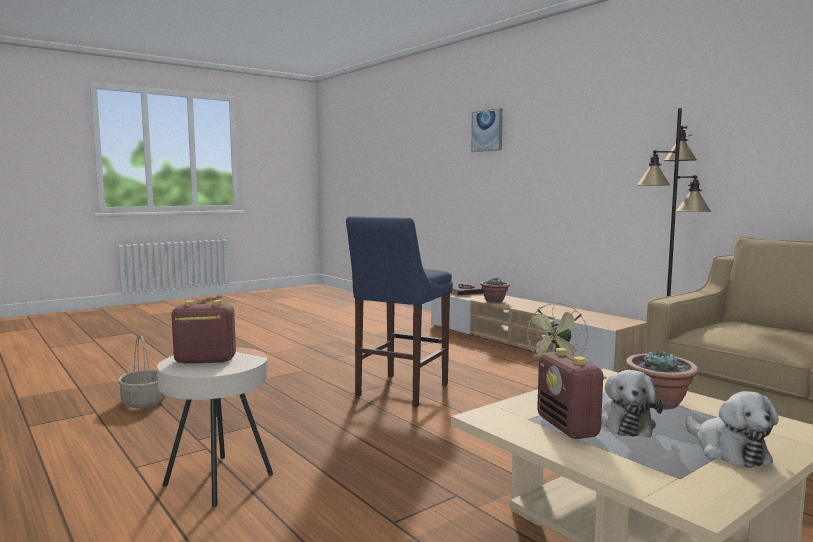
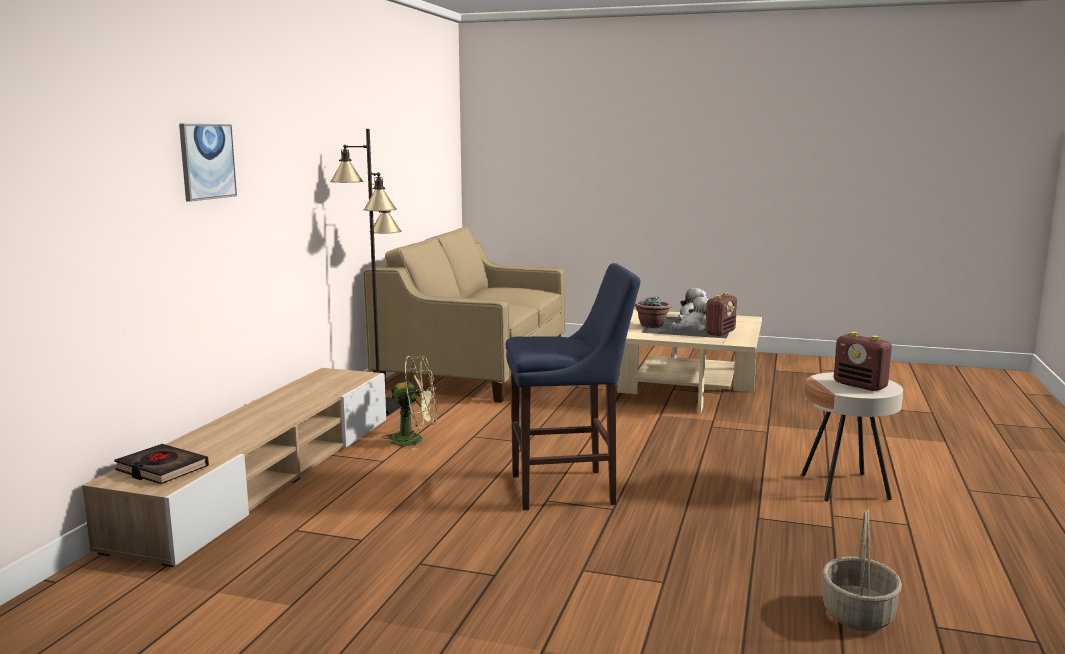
camera: 125 degrees left, 5 degrees up
(487, 131) = (82, 122): picture -> picture (207, 161)
(494, 301) = (242, 438): potted plant -> none

